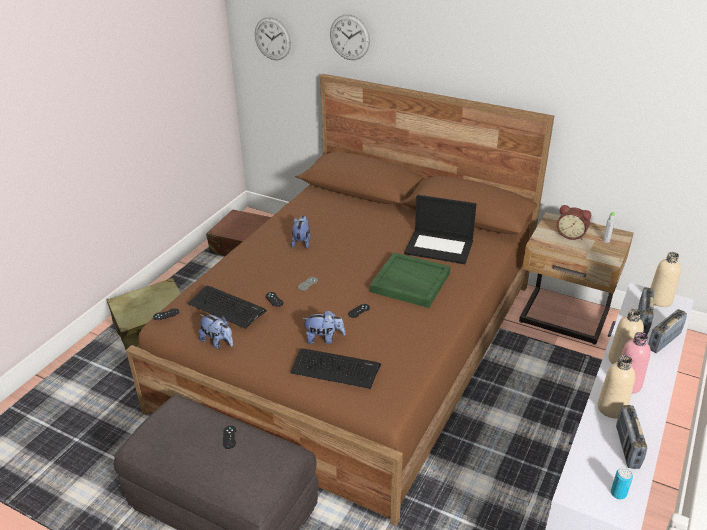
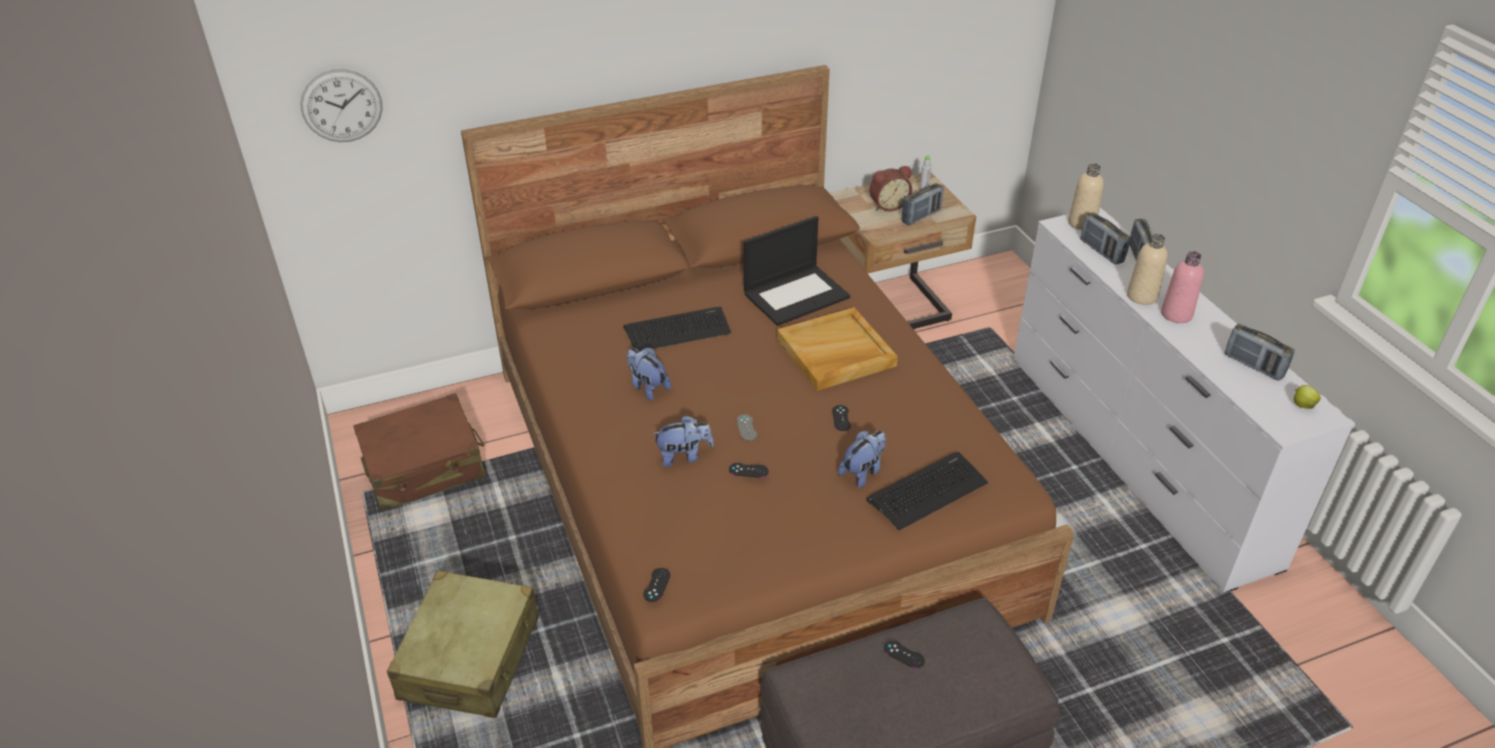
camera: 50 degrees left, 5 degrees up
(218, 342) = (771, 564): plush toy -> plush toy (684, 456)
(226, 307) = (716, 519): keyboard -> keyboard (678, 330)
(349, 37) = (497, 56): wall clock -> none
(409, 282) = (835, 353): green tray -> beige tray
(581, 250) = (921, 216): none -> radio
(611, 408) = (1199, 342): beige bottle -> none
(618, 493) = (1302, 405): can -> apple

